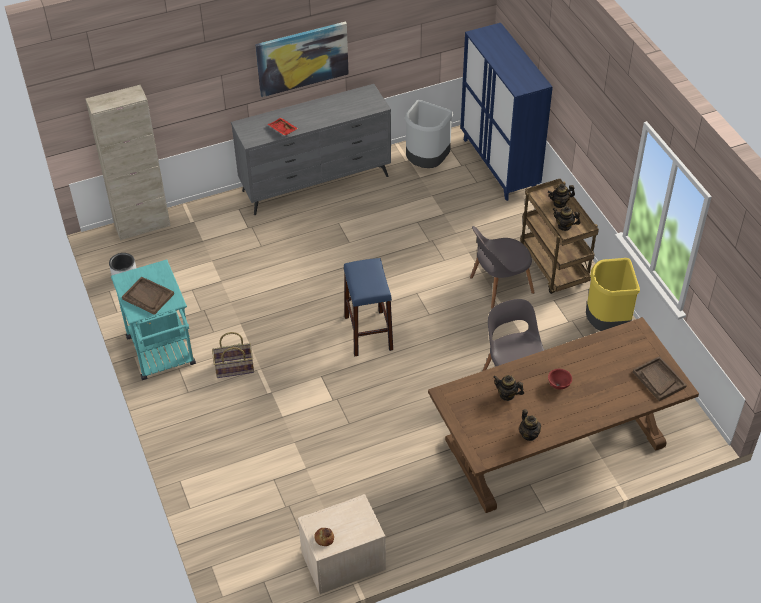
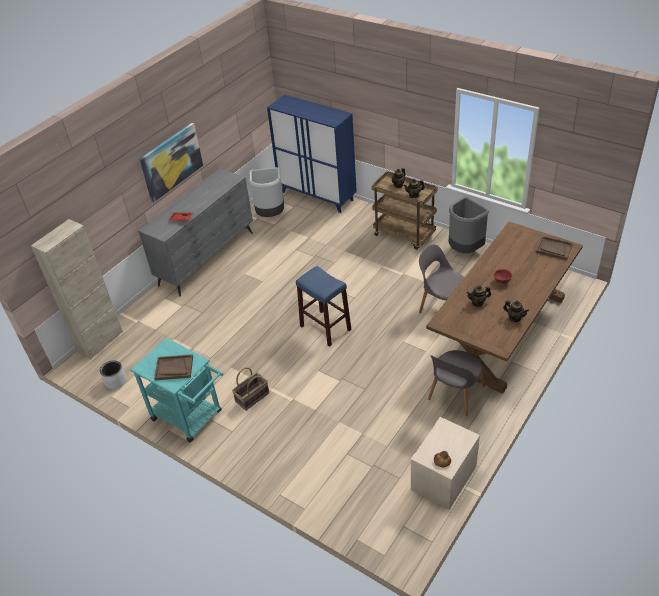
camera: 30 degrees left, 5 degrees down
(499, 286) = (382, 260): grey chair -> grey chair (455, 394)
(606, 324) = (464, 250): yellow trash can -> grey trash can

